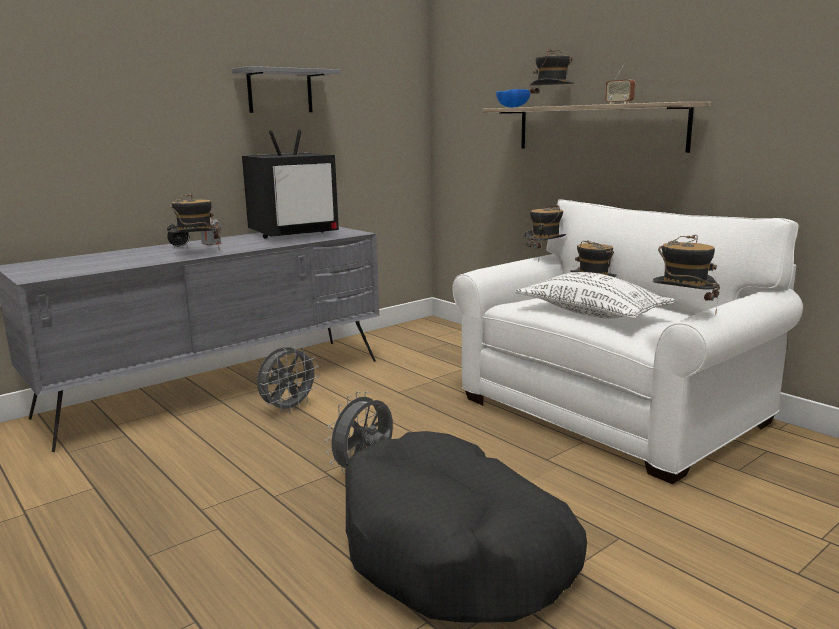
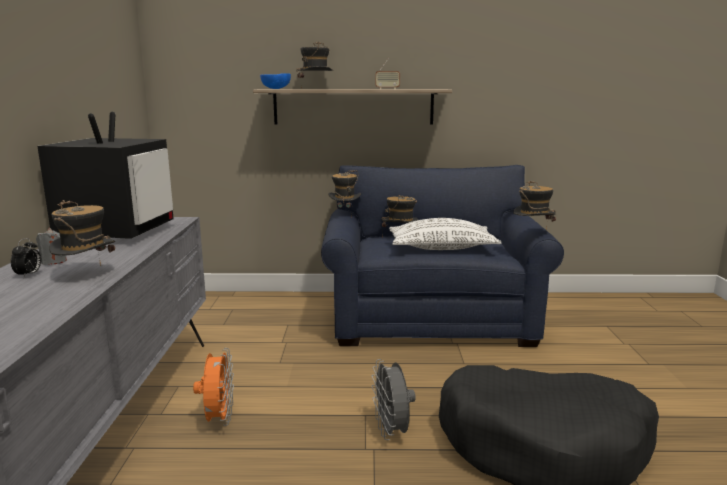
camera: 50 degrees left, 0 degrees up
(280, 91) = (54, 65): grey shelf -> none
(288, 409) = (219, 419): grey fan -> orange fan
(611, 411) = (431, 318): white sofa -> blue sofa

